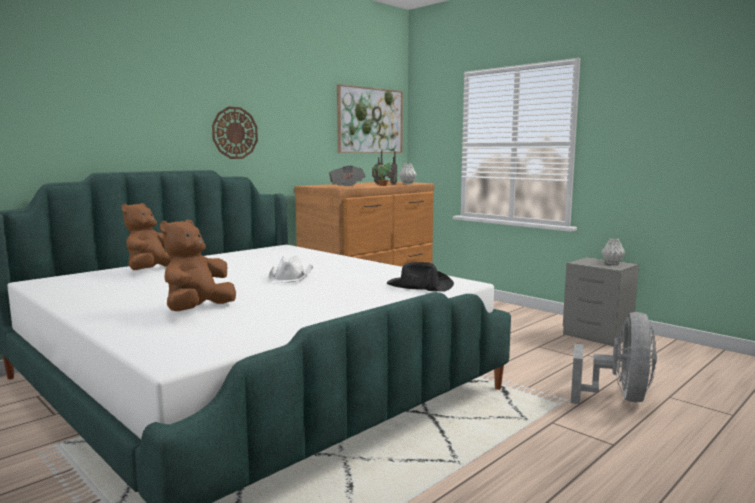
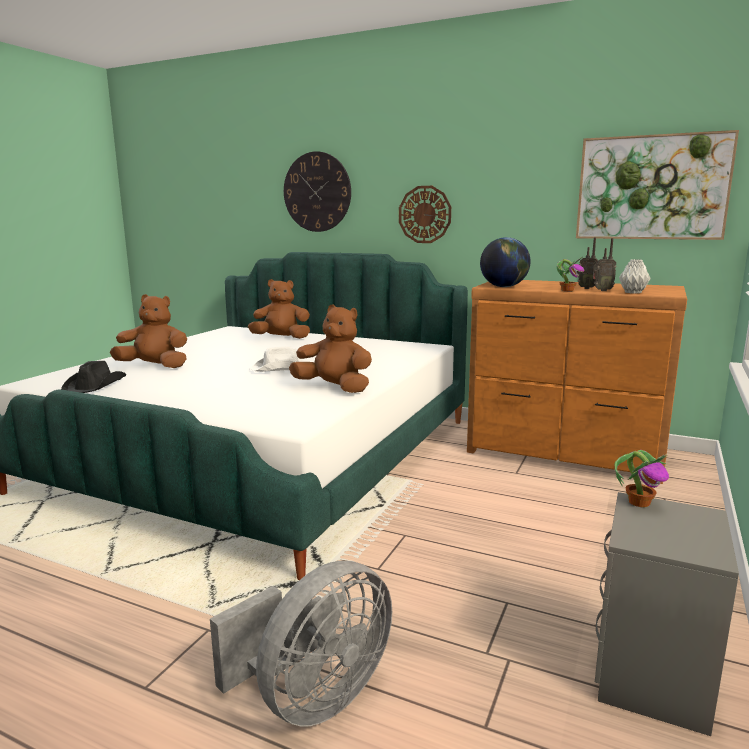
camera: 70 degrees right, 5 degrees up
(116, 103) = (317, 192): none -> wall clock
(347, 187) = (504, 287): newspaper -> globe
(377, 271) = (334, 388): none -> brown plush toy
(419, 286) = (269, 410): black hat -> black hat (95, 385)
(578, 262) = (639, 502): none -> potted plant
(612, 263) = (685, 537): grey vase -> none
(619, 398) = (313, 698): grey fan -> grey fan turned 45 degrees counterclockwise

